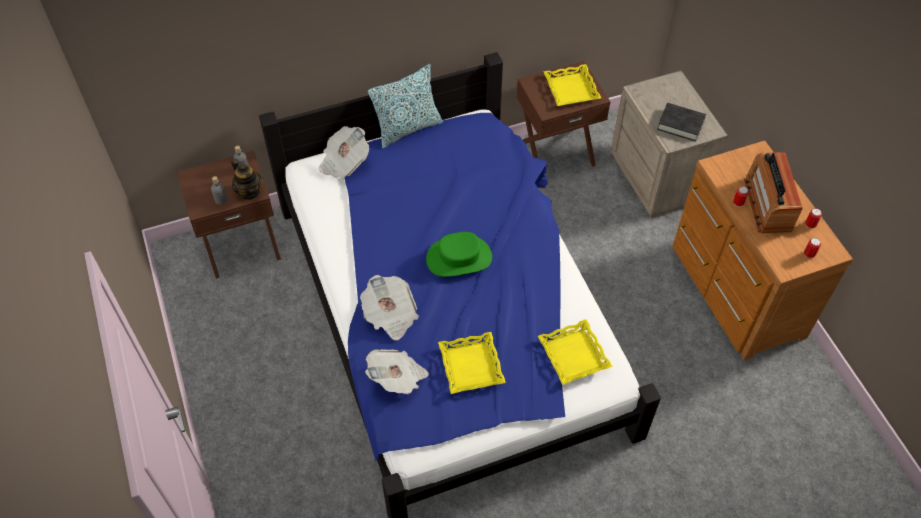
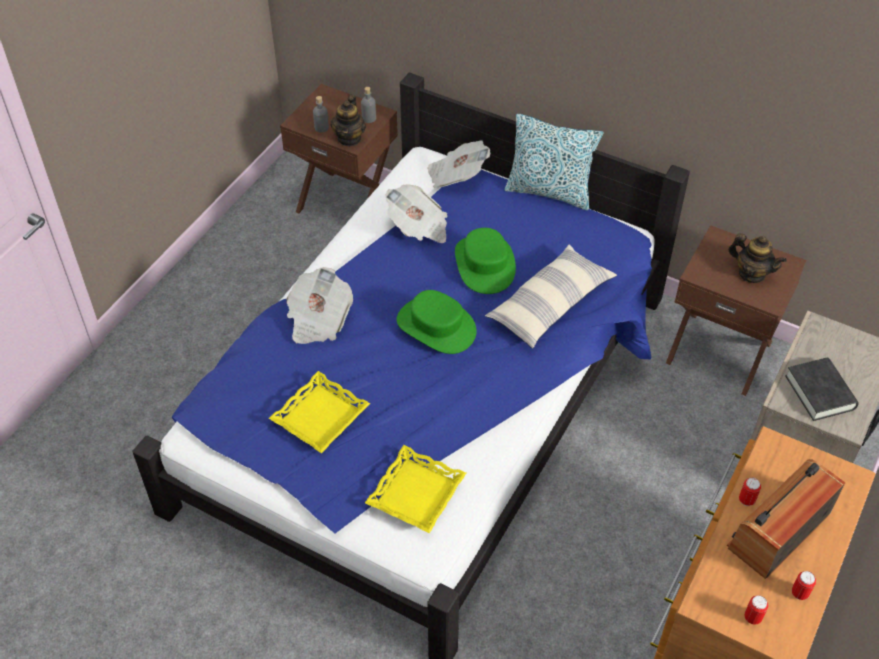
camera: 50 degrees right, 5 degrees down
(398, 378) = (254, 371): newspaper -> newspaper (418, 227)
(434, 200) = (485, 264): none -> green hat
(497, 193) = (550, 305): none -> pillow
(570, 89) = (751, 273): yellow tray -> teapot

